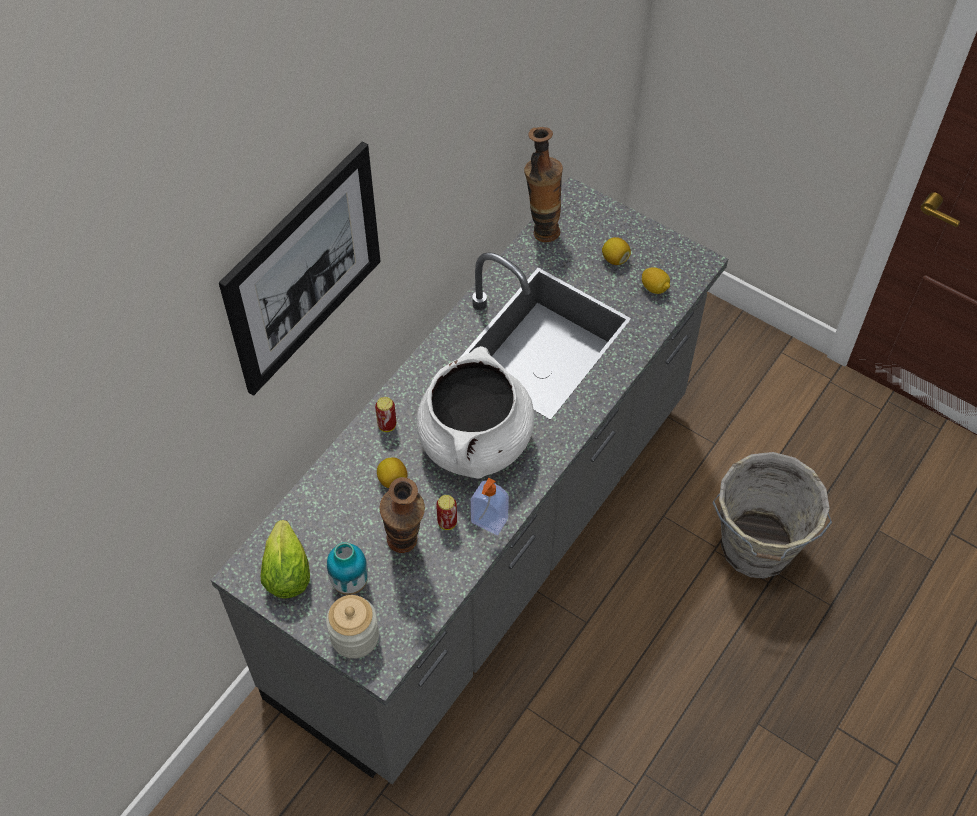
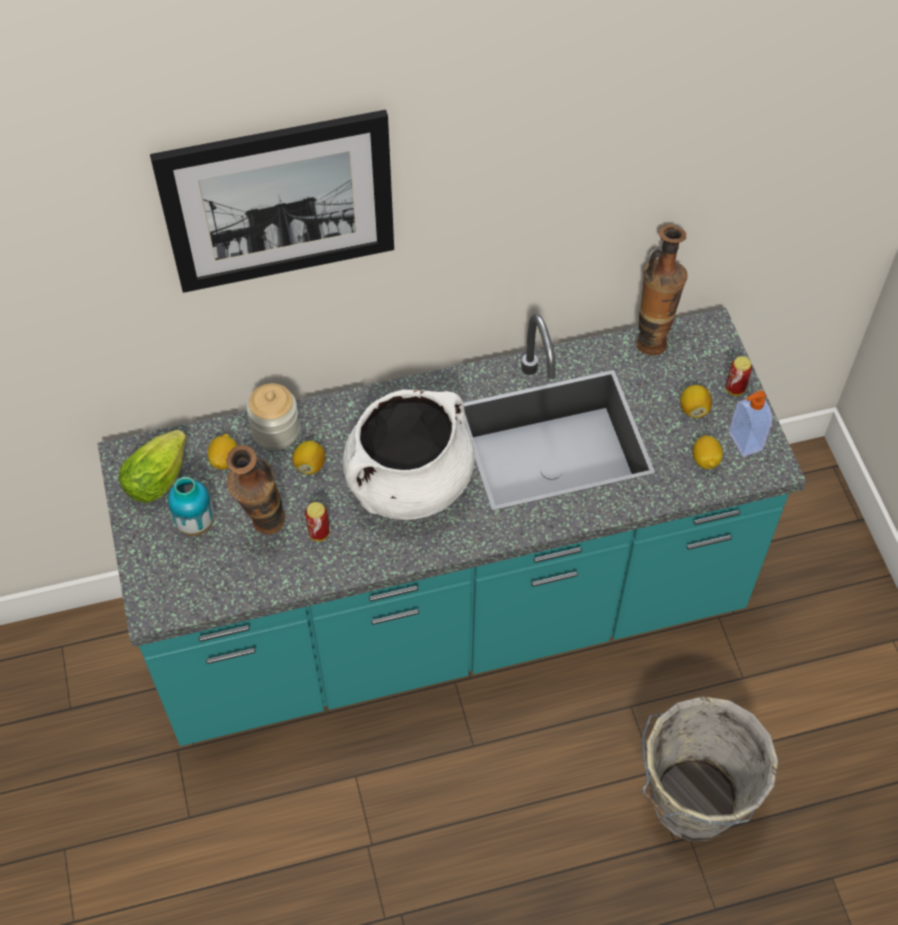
camera: 40 degrees right, 0 degrees up
(324, 521) = (224, 459): none -> lemon
(355, 636) = (157, 570): jar -> jar (276, 431)
(387, 425) = (350, 417): can -> can (735, 389)
(488, 522) = (353, 558): soap dispenser -> soap dispenser (744, 441)
(488, 547) = (449, 617): grey counter -> turquoise counter

